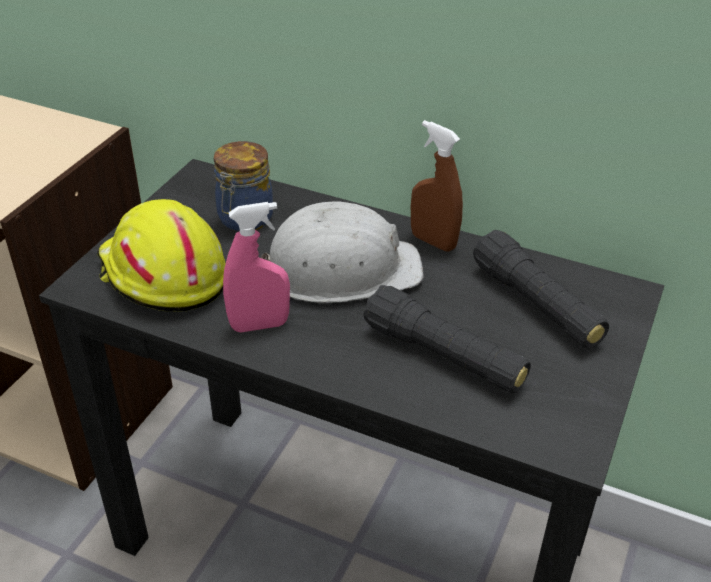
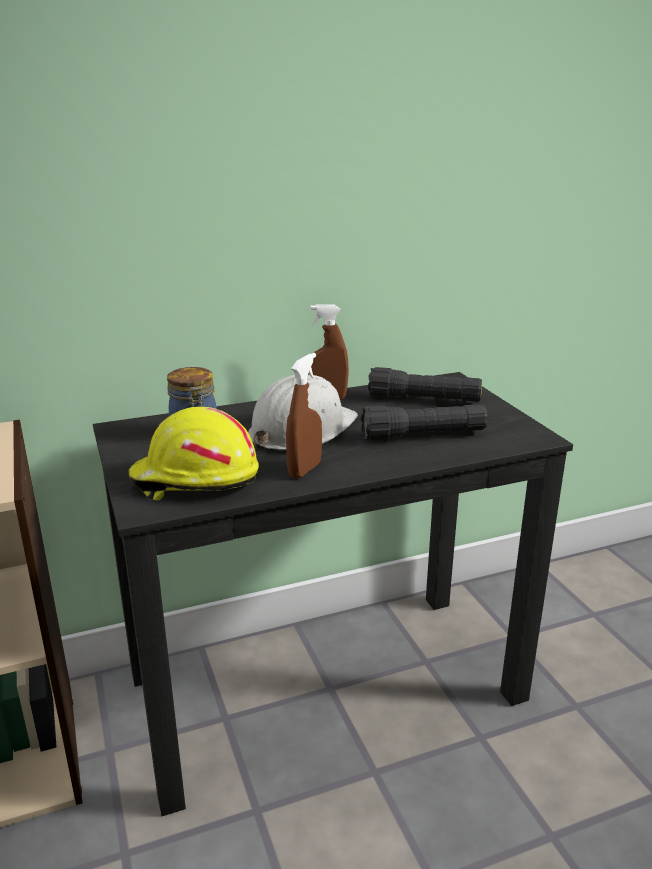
camera: 45 degrees left, 15 degrees down
(259, 325) = (304, 470): pink spray bottle -> brown spray bottle

